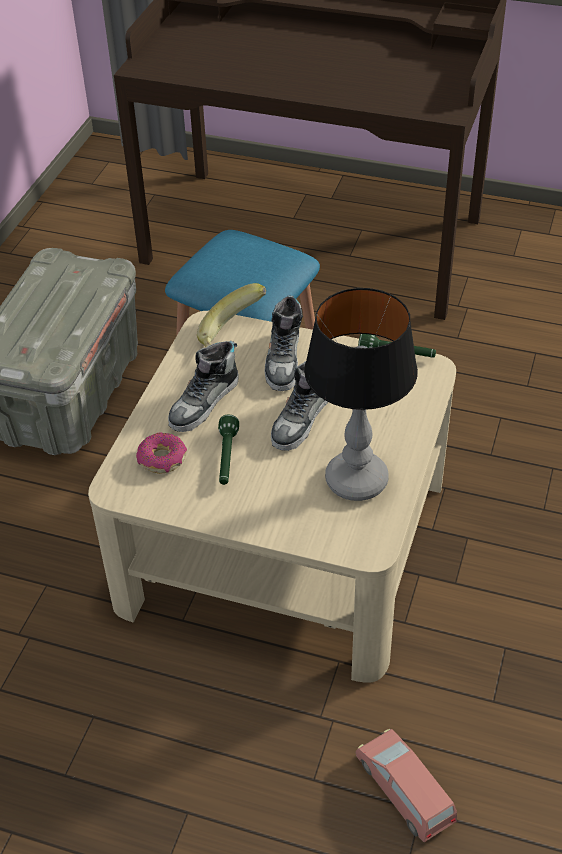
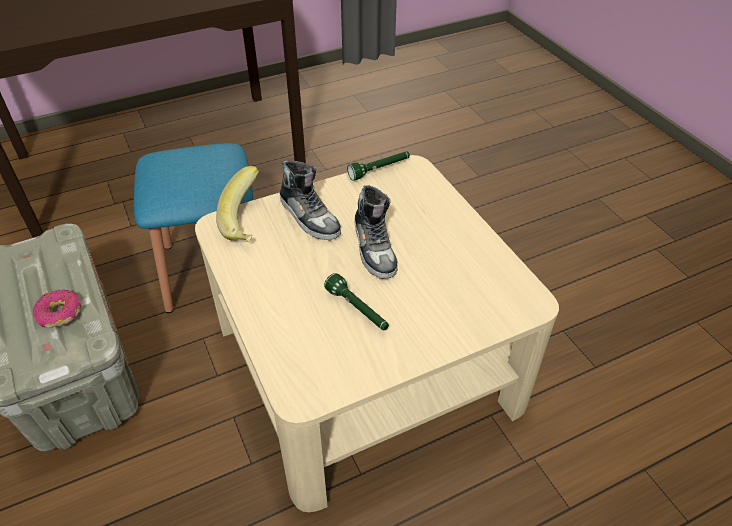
camera: 45 degrees left, 0 degrees up
(162, 459) = (310, 345): donut -> donut (60, 313)
(204, 403) = (288, 281): shoe -> none
(358, 481) = (465, 264): table lamp -> none
(405, 791) = (623, 465): pink toy car -> none

